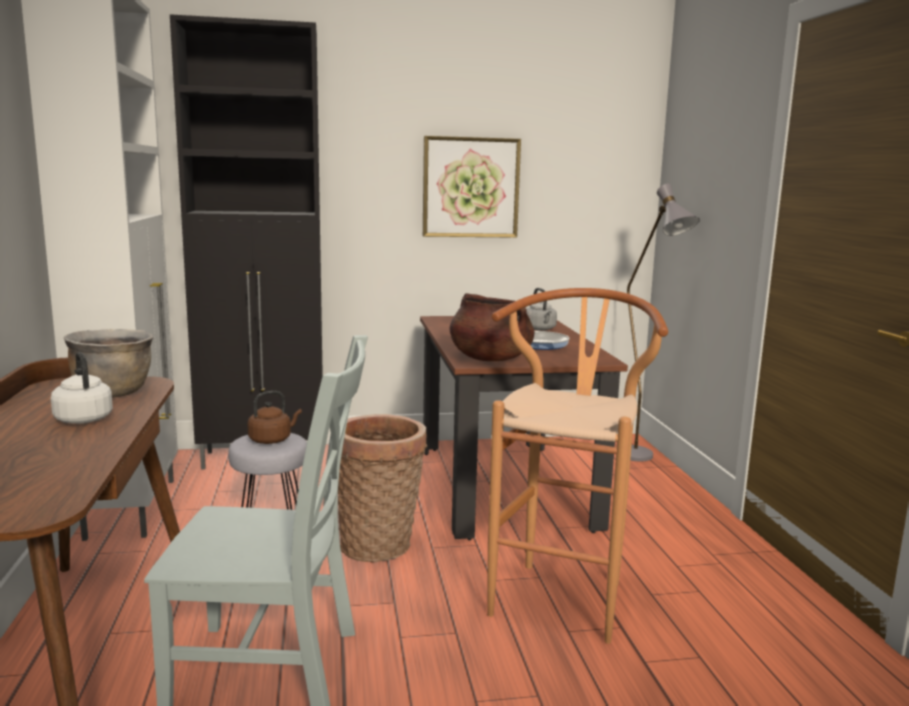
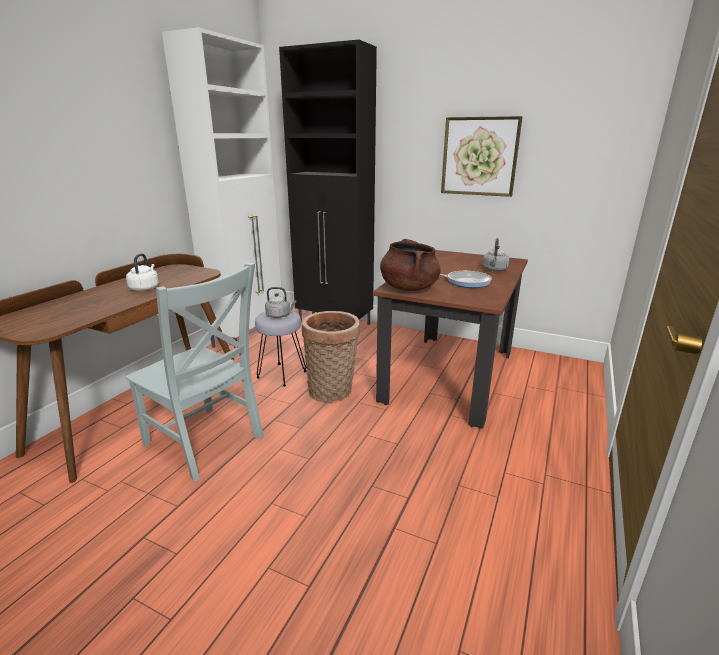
camera: 35 degrees right, 10 degrees up
(113, 393) = (183, 276): brown cooking pot -> none
(272, 440) = (280, 315): brown kettle -> grey kettle
(563, 593) = (399, 460): brown stool -> none
(643, 459) = (581, 384): grey floor lamp -> none

